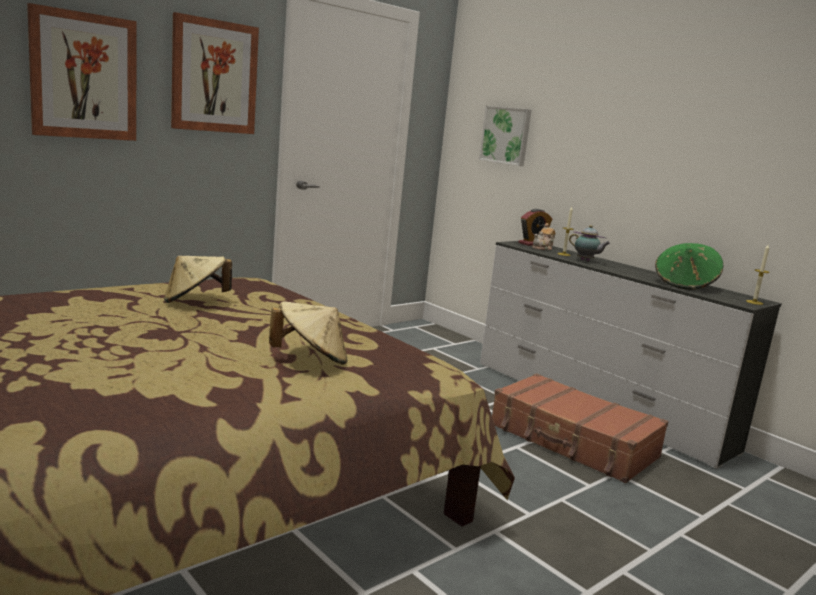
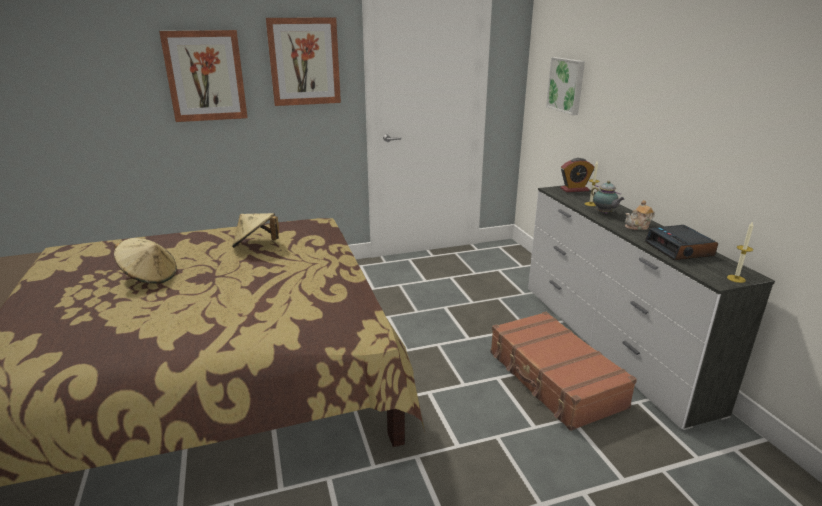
camera: 25 degrees right, 10 degrees up
(311, 359) = (278, 310): beige hat -> beige hat (149, 277)
(543, 248) = (577, 196): teapot -> teapot (638, 227)
(685, 284) = (680, 249): green hat -> alarm clock

